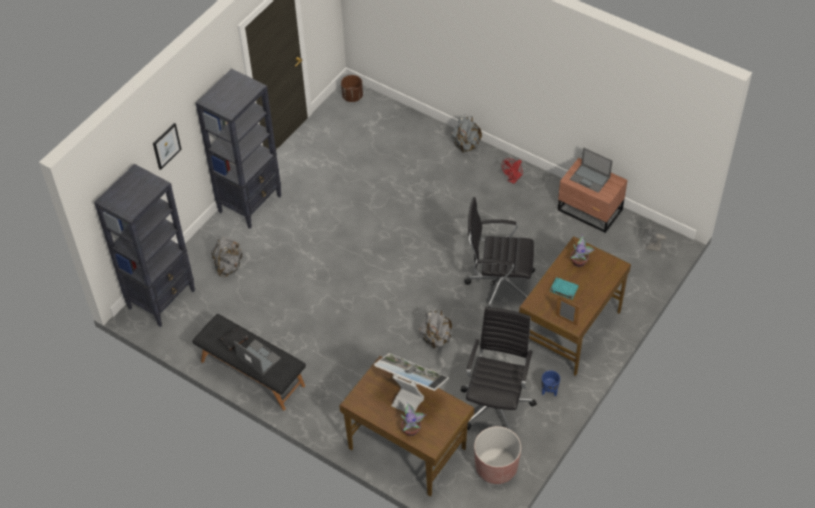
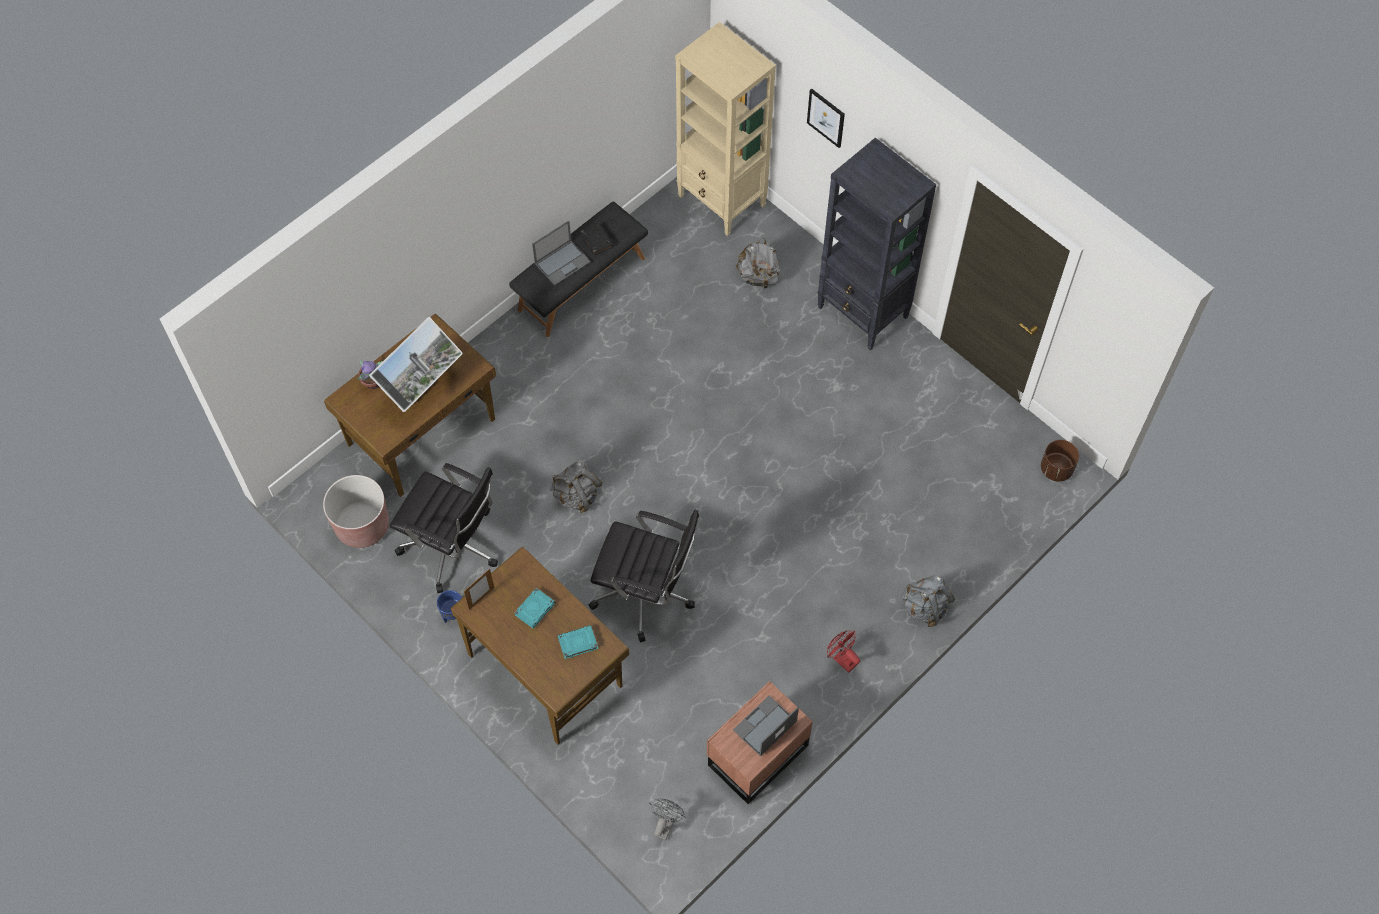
camera: 100 degrees right, 10 degrees up
(162, 299) = (722, 201): black bookcase -> beige bookcase
(499, 285) = (646, 593): black office chair -> black office chair turned 90 degrees clockwise
(580, 262) = (577, 643): potted plant -> turquoise book

